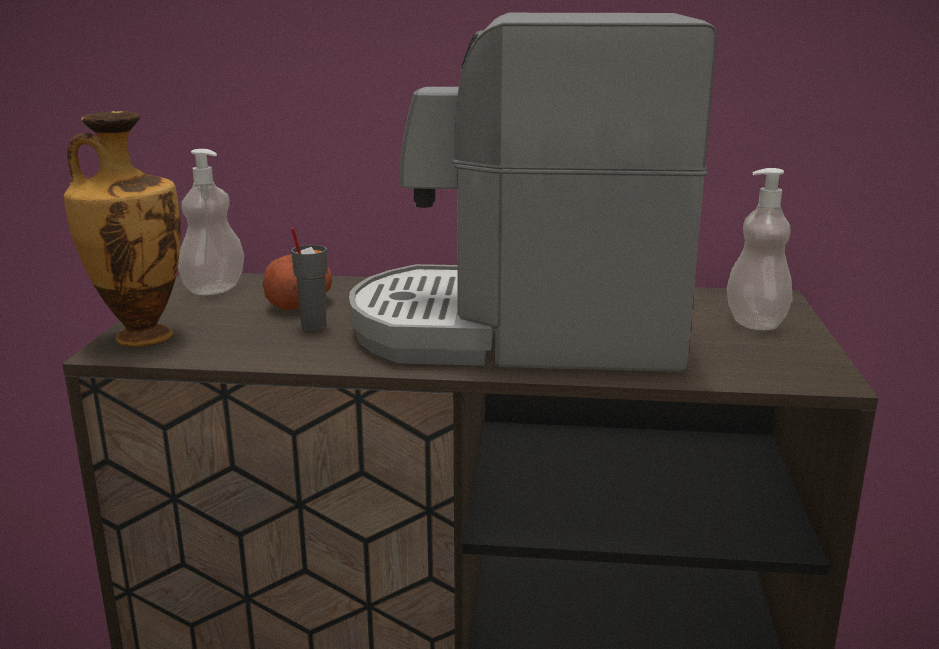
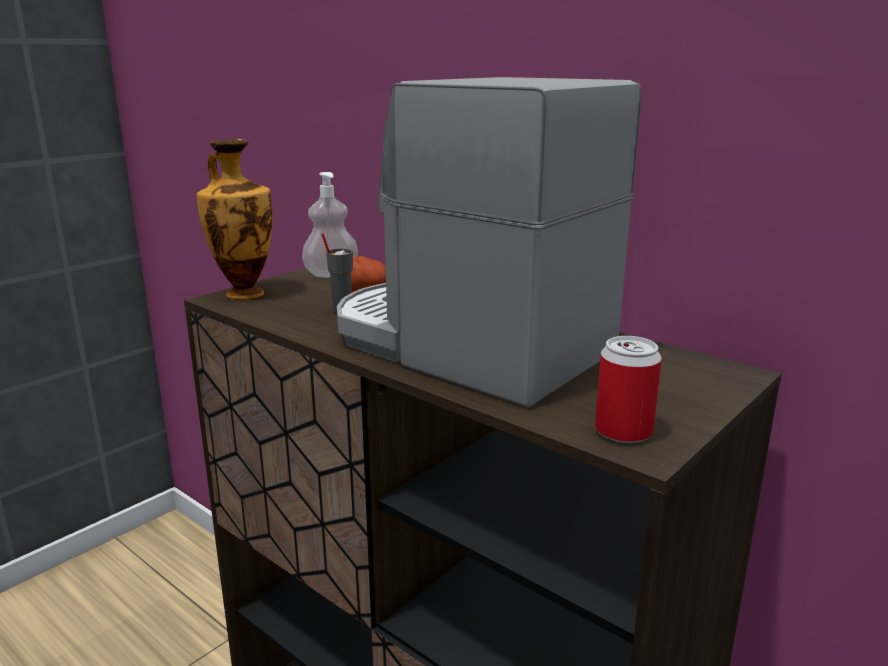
camera: 35 degrees right, 0 degrees up
(755, 322) = (674, 388): soap dispenser -> none
(785, 368) = (623, 431): none -> can

